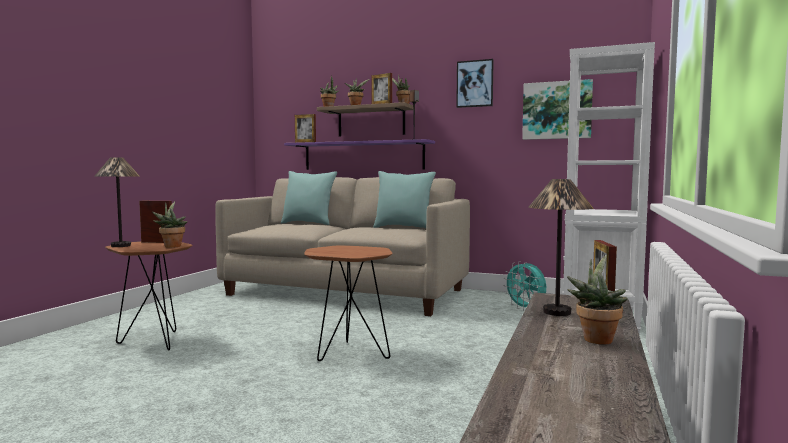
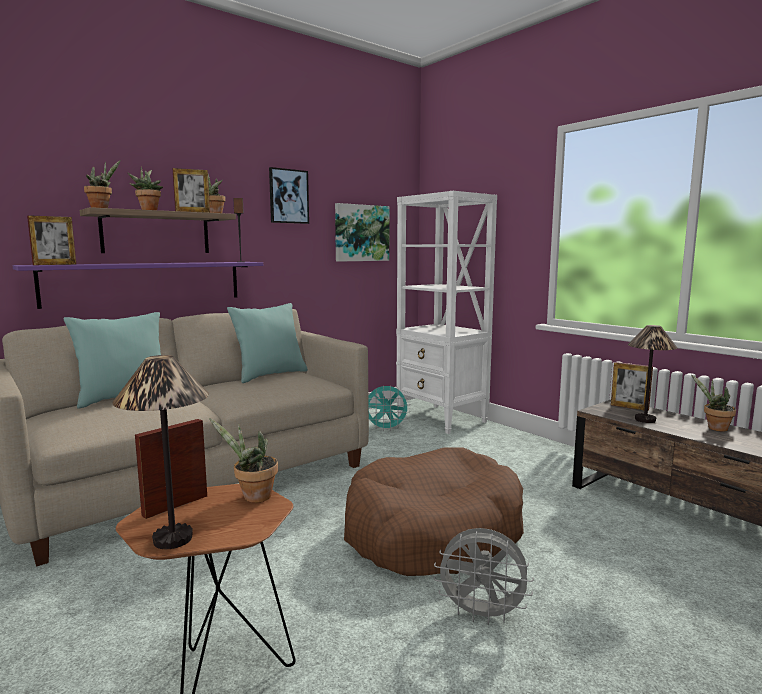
camera: 60 degrees left, 5 degrees up
(244, 383) = (482, 614): none -> grey fan
(349, 353) = (432, 532): brown side table -> brown dog bed

